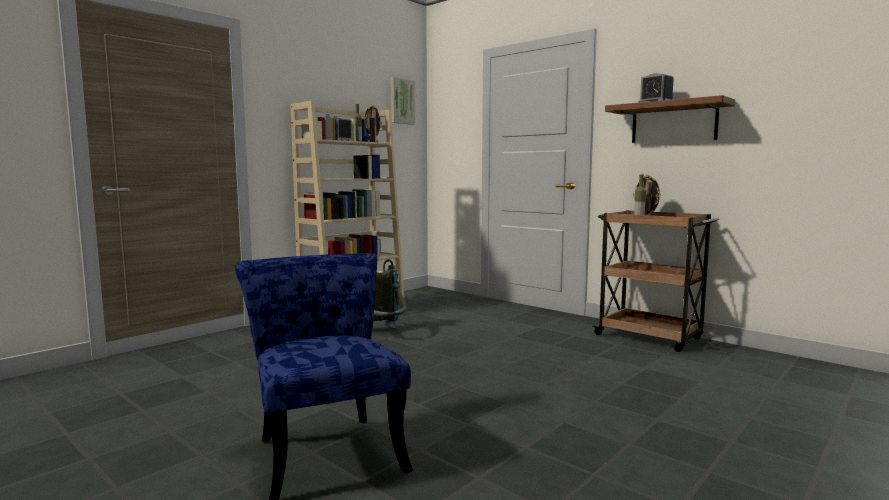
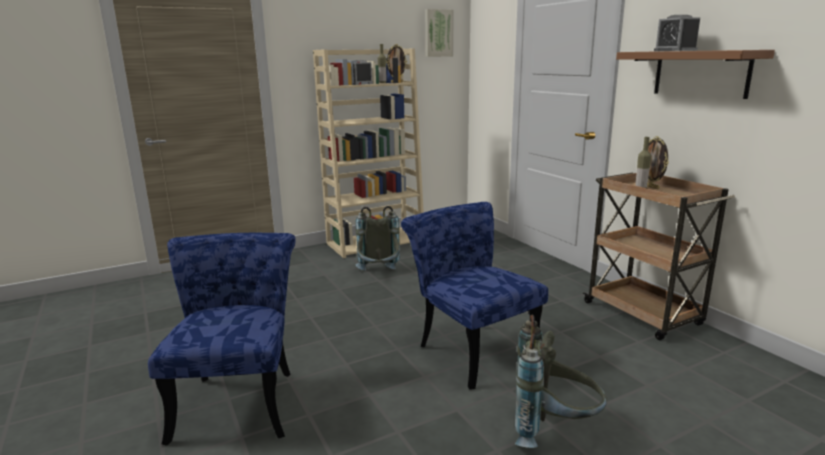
camera: 20 degrees right, 10 degrees up
(530, 376) = (471, 348): none -> blue chair
(660, 422) = (553, 430): none -> grey backpack

